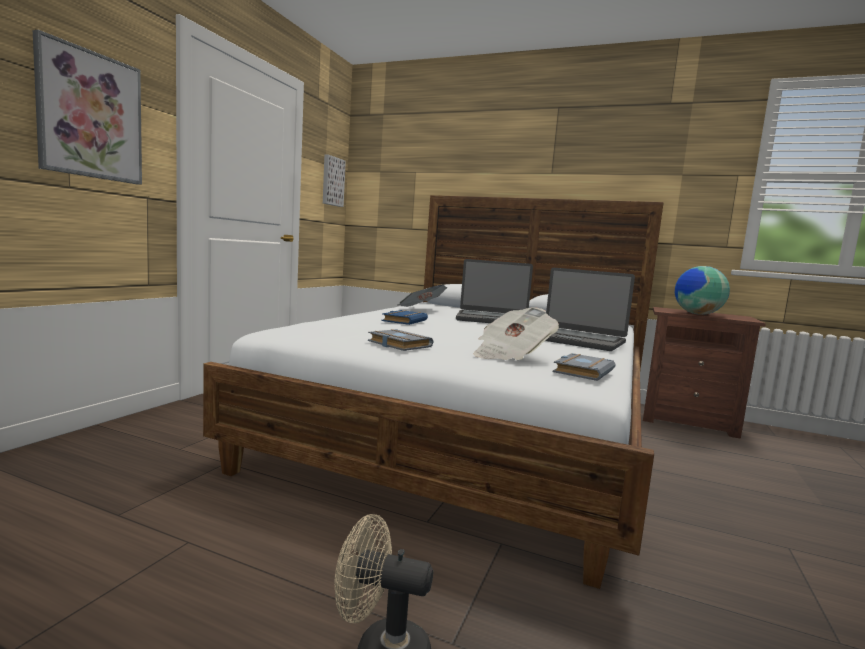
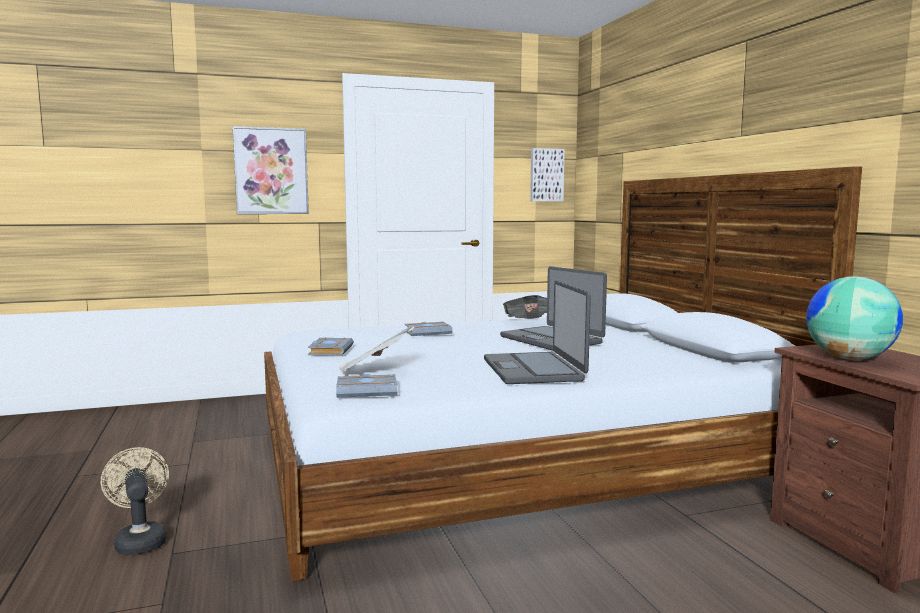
camera: 50 degrees right, 0 degrees up
(403, 321) = (428, 332): blue book -> grey book

